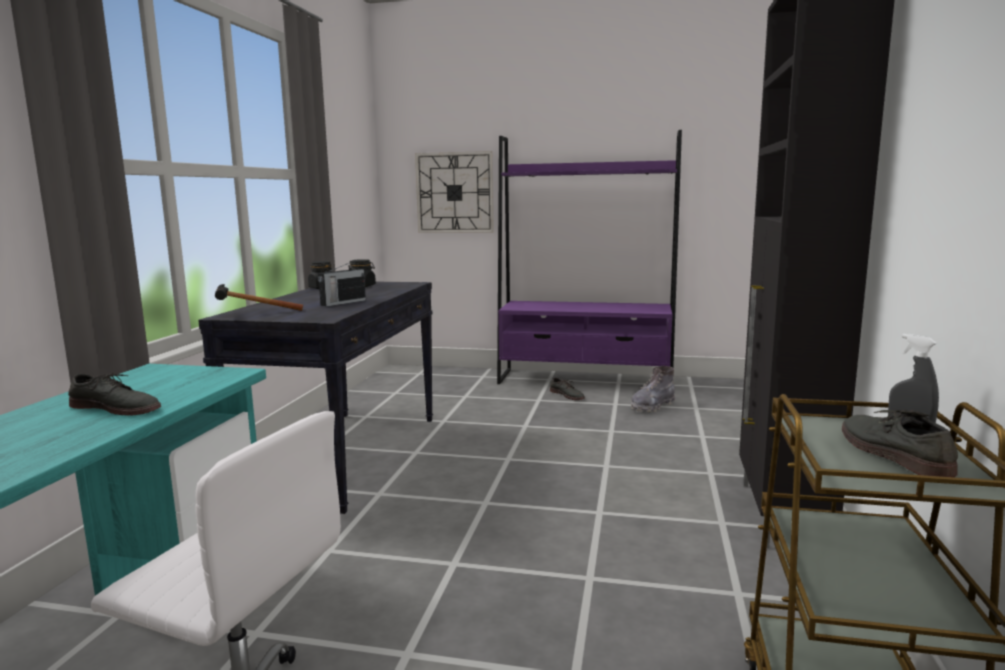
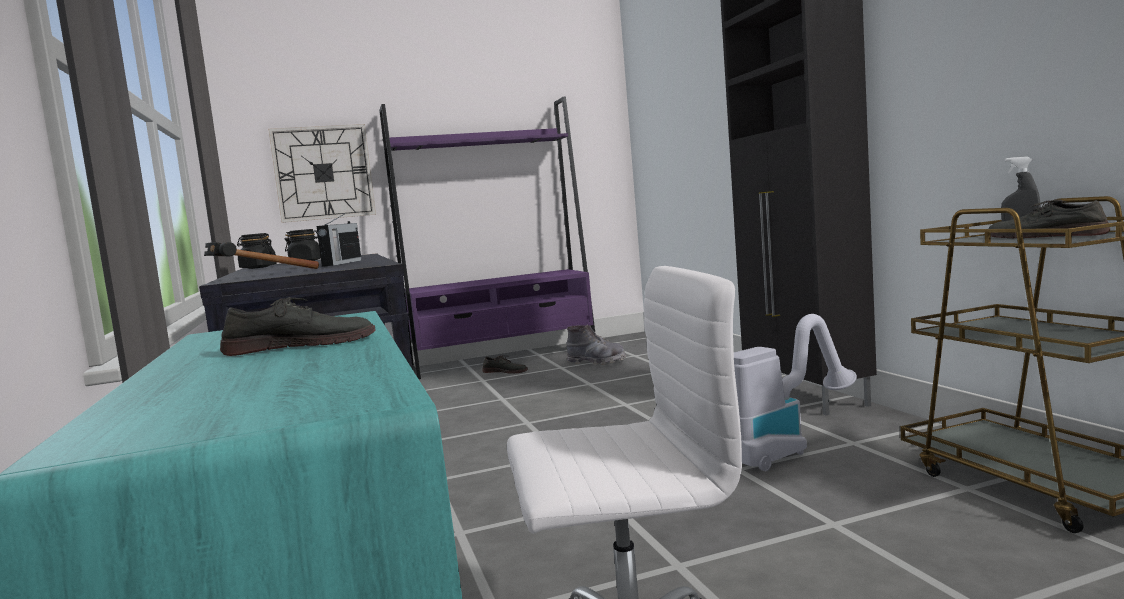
camera: 30 degrees left, 5 degrees down
(652, 406) = (596, 362): grey boot -> grey boot turned 90 degrees counterclockwise
(663, 571) = (784, 448): none -> vacuum cleaner

